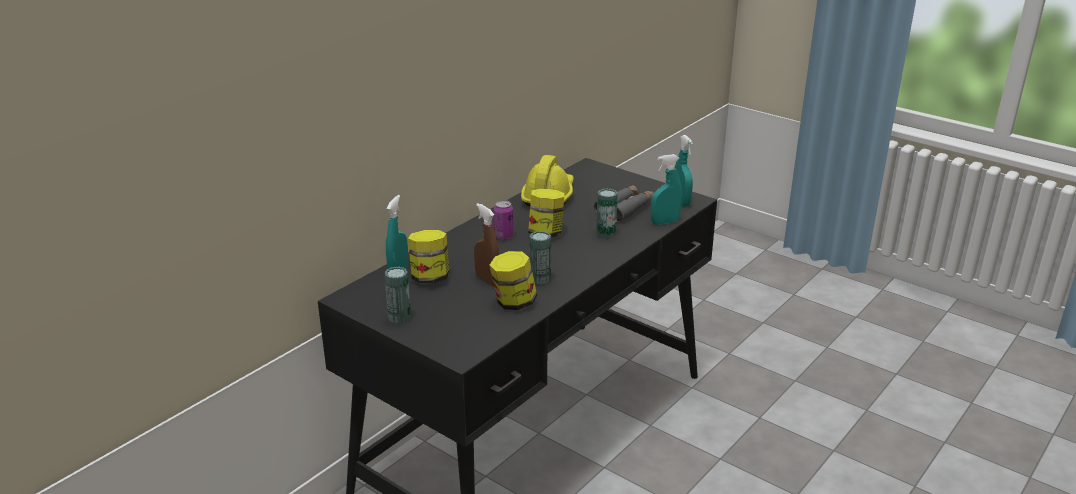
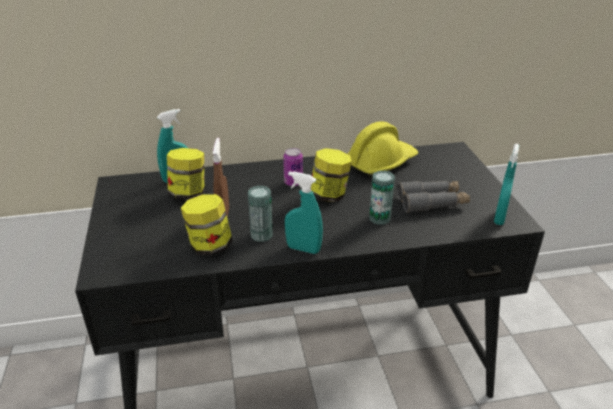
camera: 40 degrees right, 5 degrees up
(399, 318) = (118, 216): can -> none
(664, 222) = (453, 232): turquoise spray bottle -> turquoise spray bottle (303, 249)

